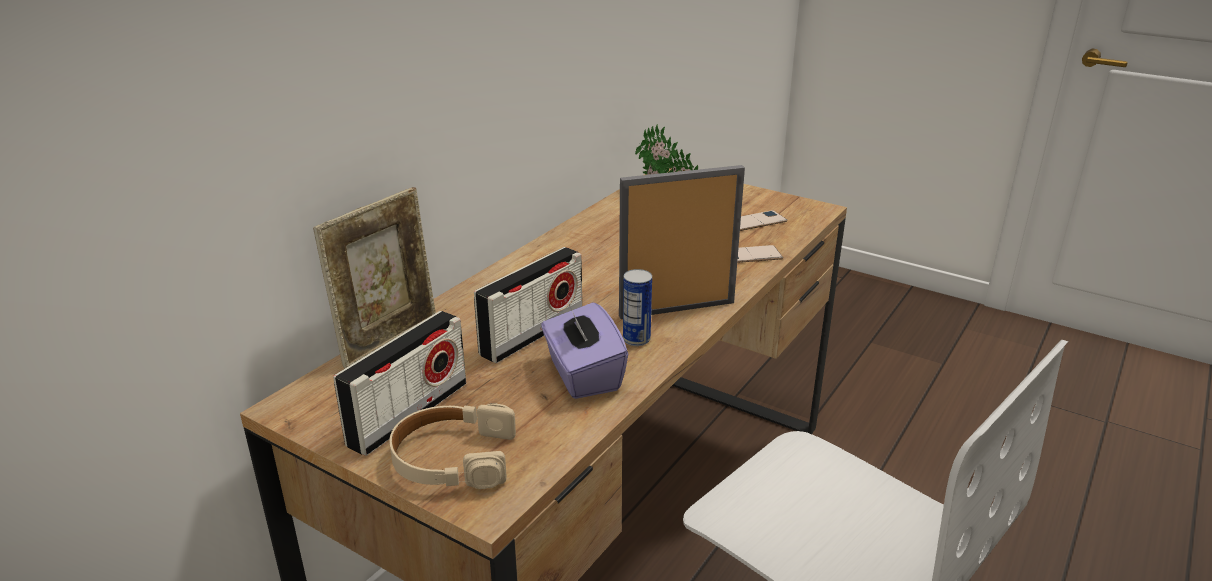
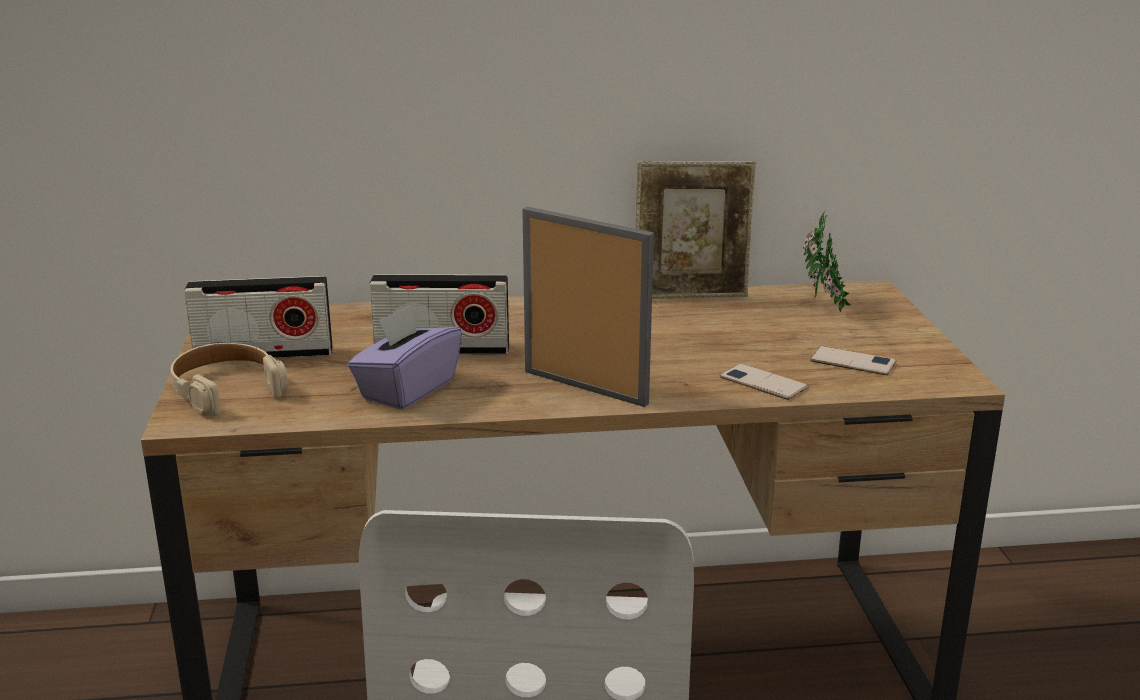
camera: 50 degrees right, 5 degrees down
(389, 339) = (354, 309): picture frame -> picture frame (690, 296)
(636, 339) = (500, 389): can -> none

